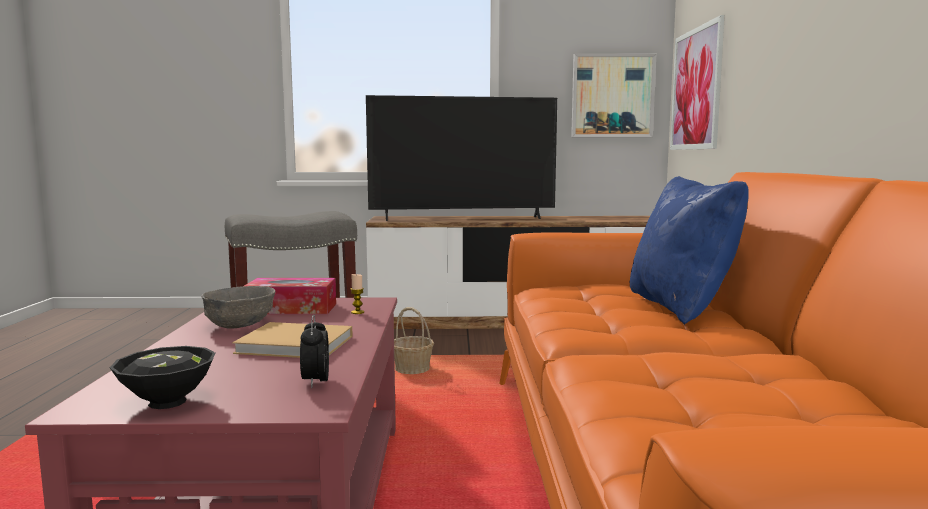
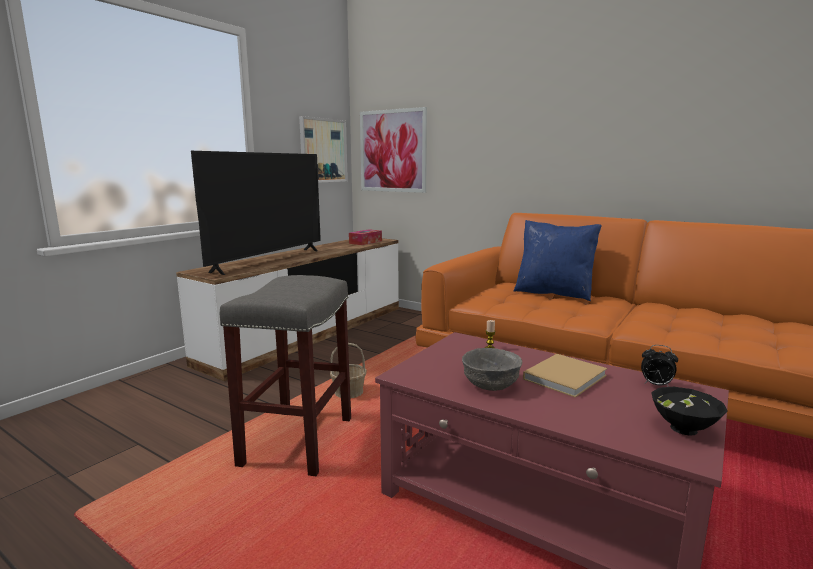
camera: 55 degrees left, 5 degrees up
(291, 308) = (453, 362): tissue box -> tissue box (365, 242)

